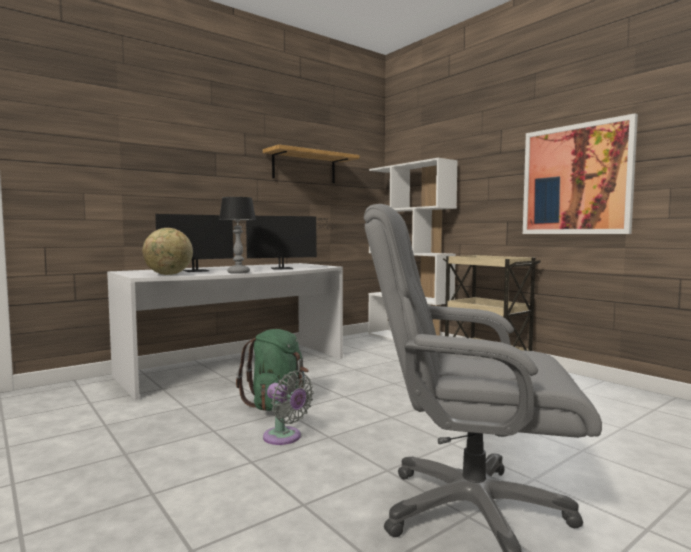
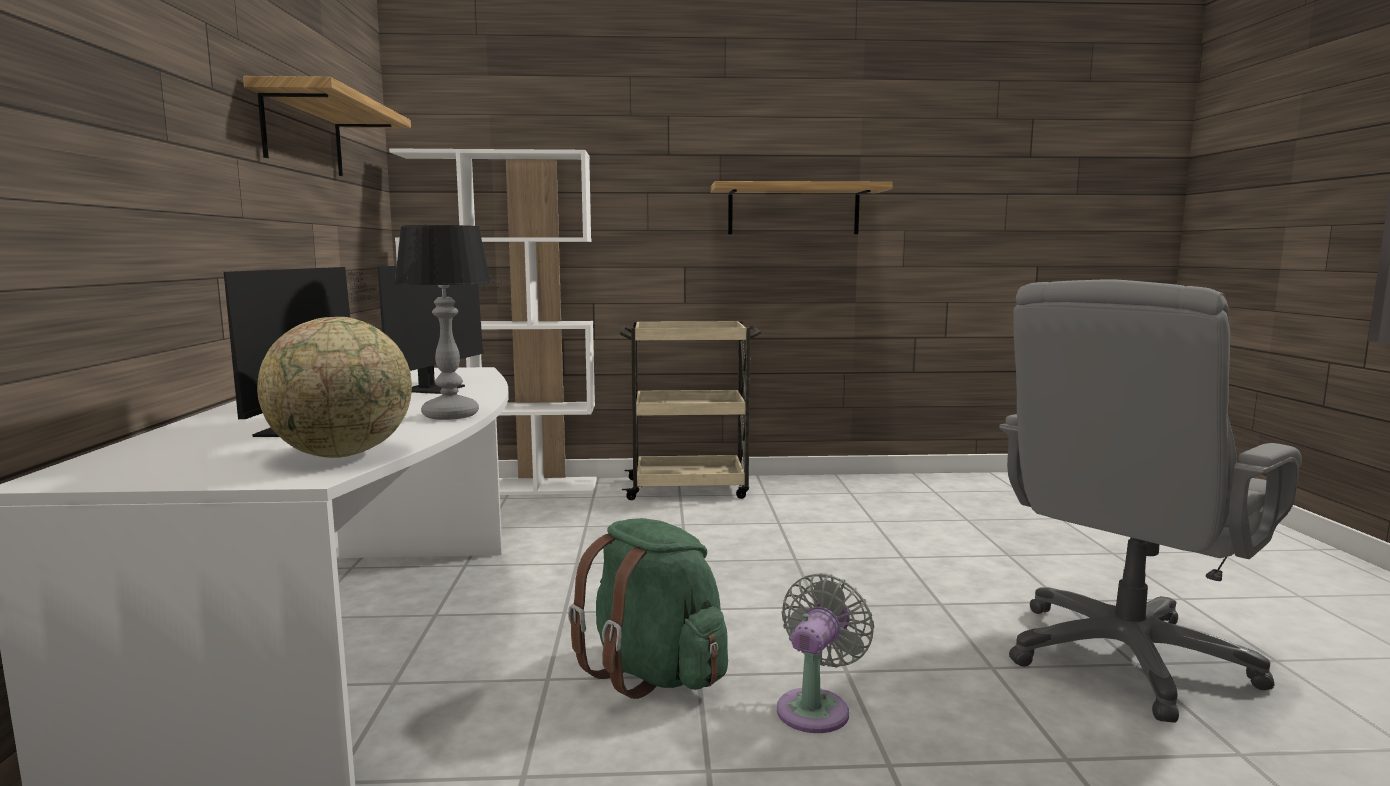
camera: 55 degrees left, 5 degrees up
(285, 438) = (816, 707): grey fan -> grey fan turned 45 degrees counterclockwise
(576, 180) = (793, 210): picture -> shelf

